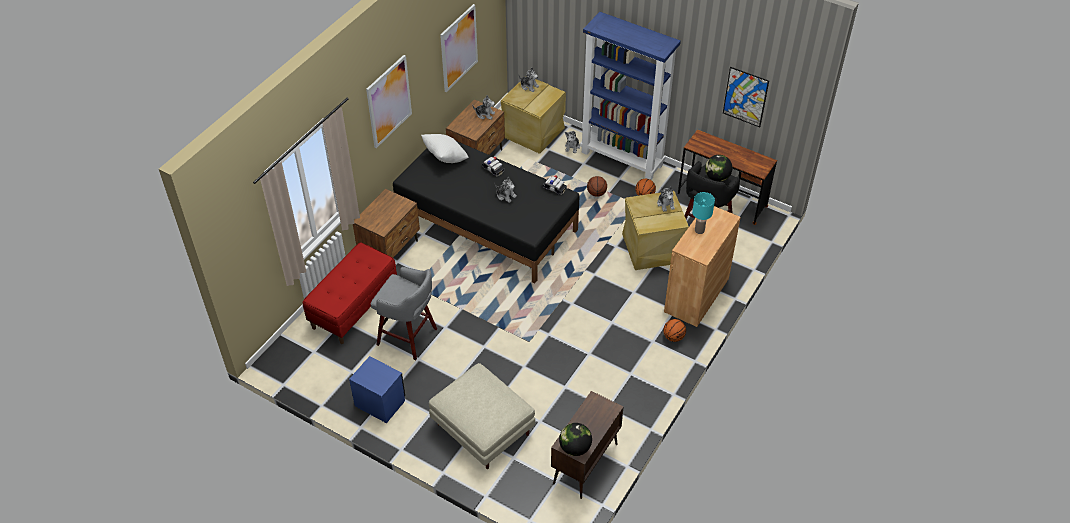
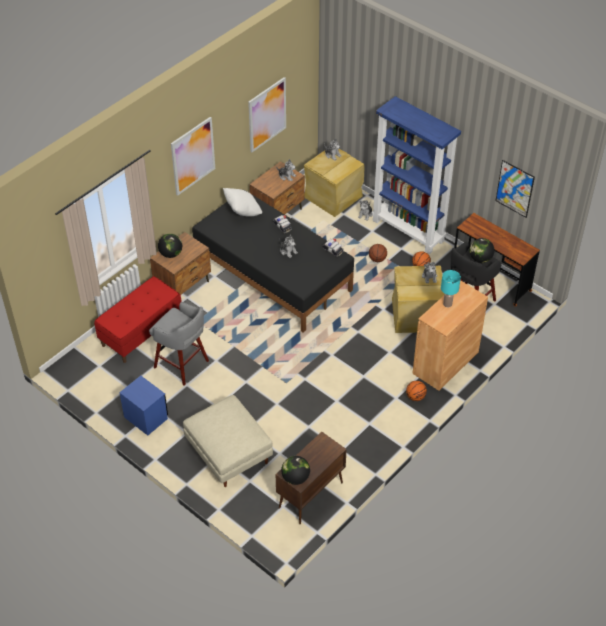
camera: 10 degrees right, 0 degrees up
(375, 215) = (171, 254): none -> globe

